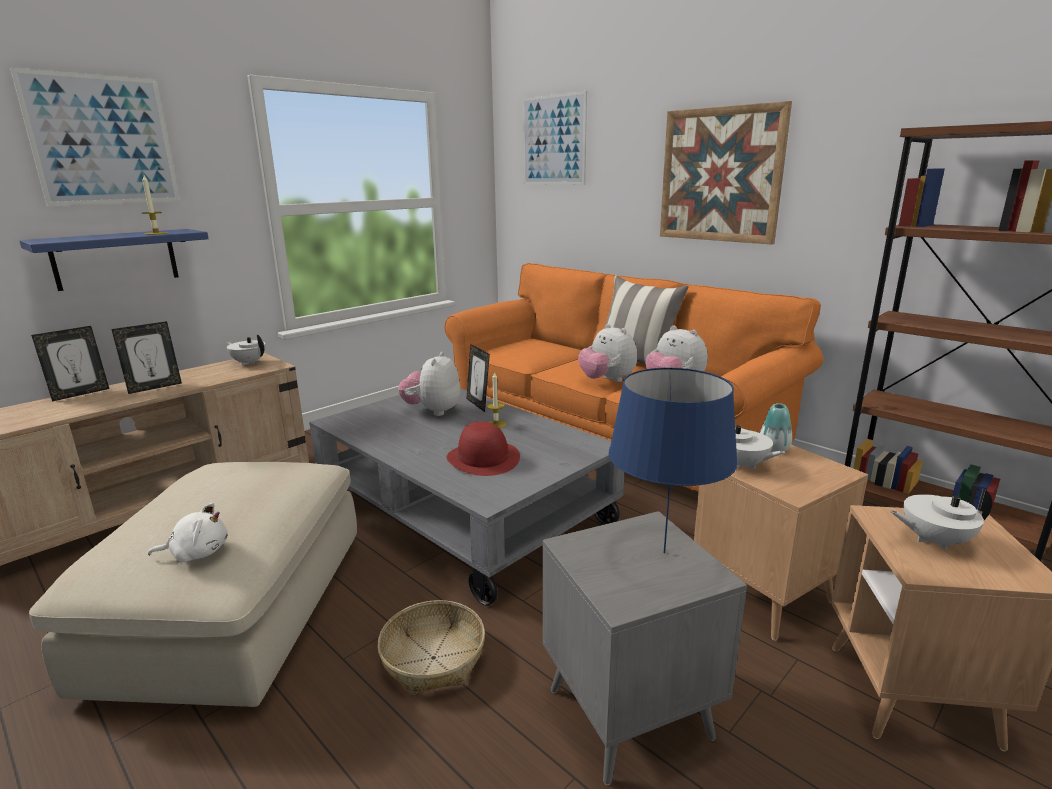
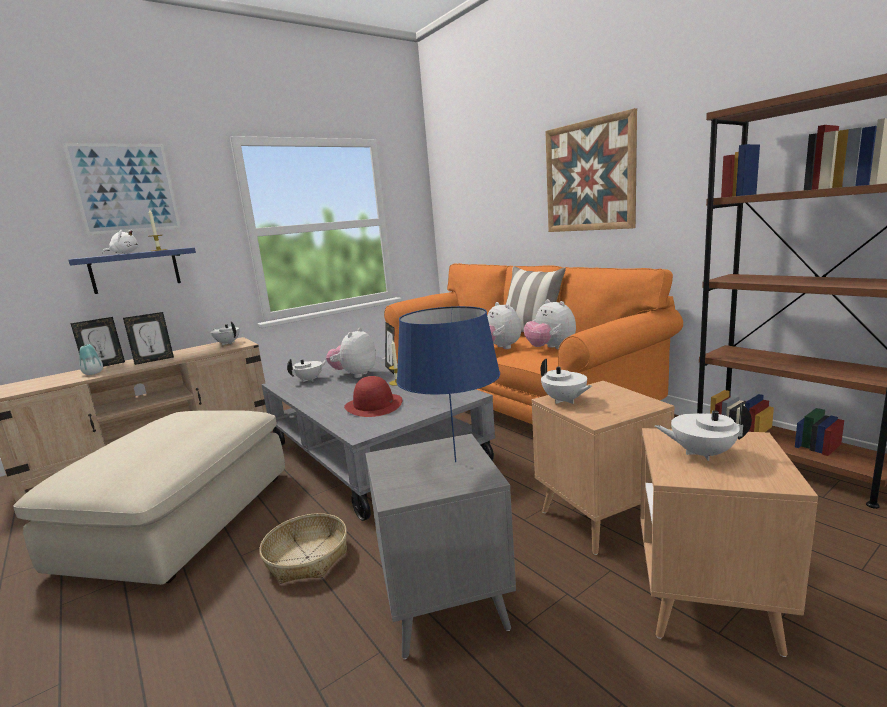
camera: 10 degrees right, 5 degrees down
(197, 553) = (131, 466): white plush toy -> white plush toy (124, 253)
(375, 417) = (310, 379): none -> white teapot
(553, 140) = (469, 166): picture -> none
(774, 449) = (600, 389): vase -> vase (93, 373)

